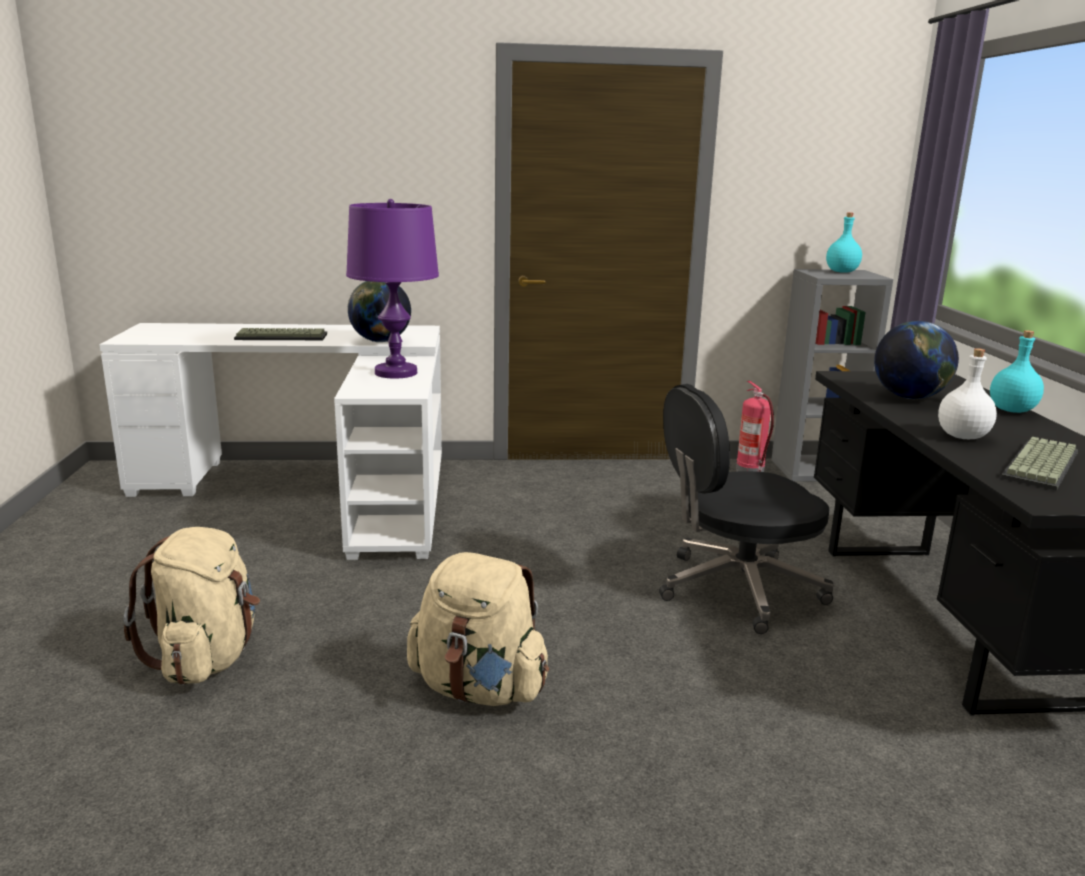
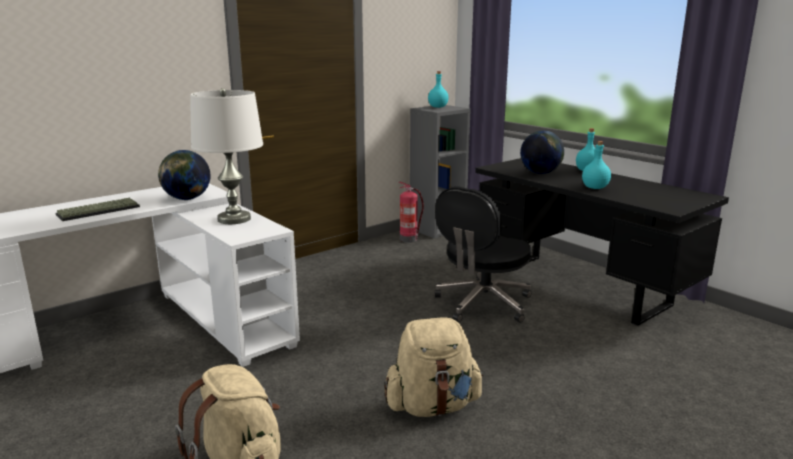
camera: 35 degrees left, 0 degrees up
(396, 373) = (234, 219): purple table lamp -> white table lamp
(962, 437) = (595, 188): white bottle -> turquoise bottle
(1043, 466) = (644, 194): keyboard -> none

